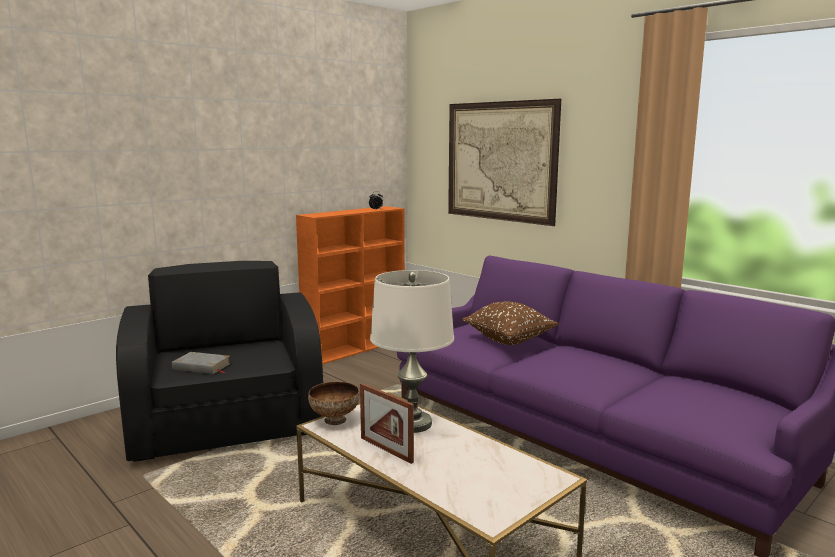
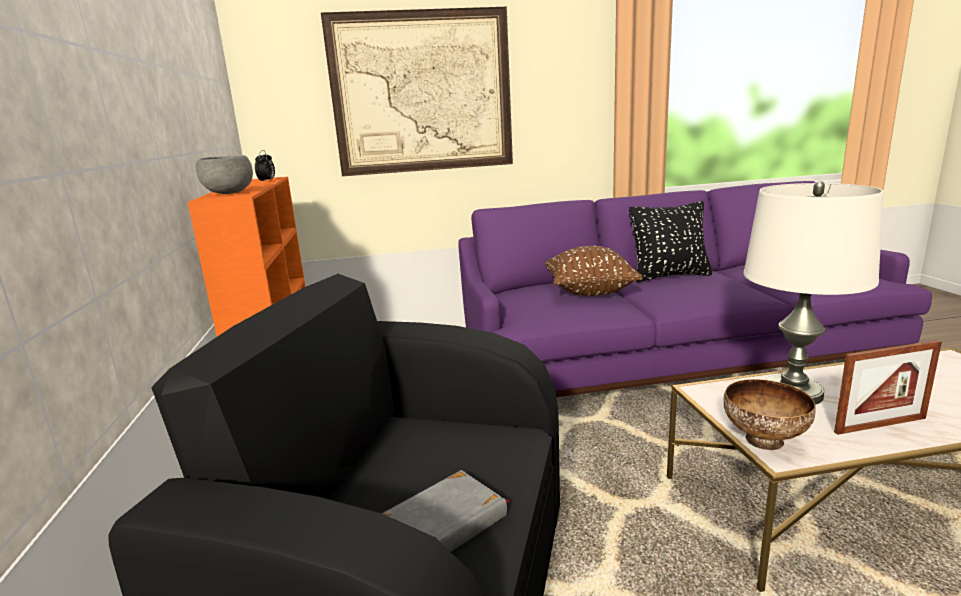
camera: 55 degrees left, 5 degrees up
(322, 214) = (229, 193): none -> grey bowl
(589, 355) = (669, 276): none -> black pillow

